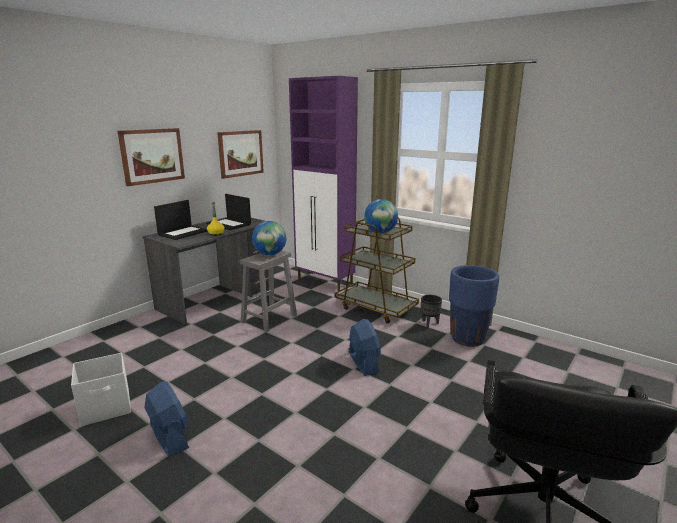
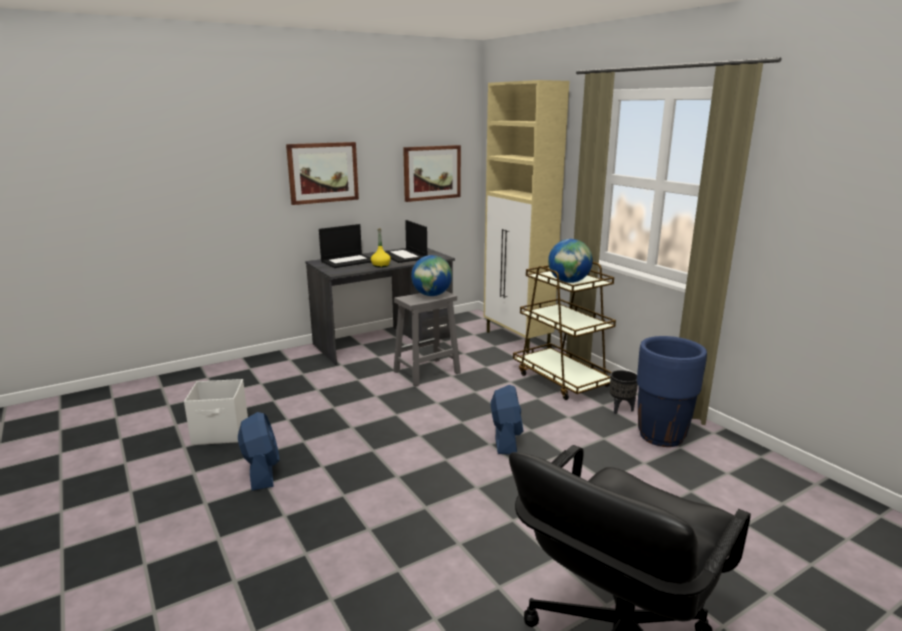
camera: 20 degrees right, 0 degrees up
(325, 282) = (517, 340): purple cabinet -> beige cabinet

